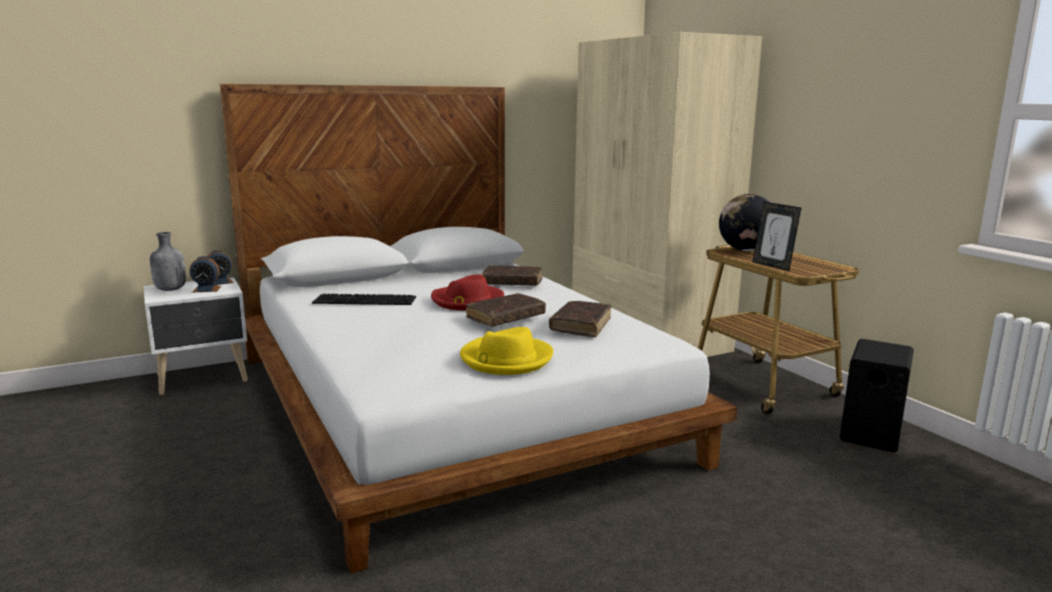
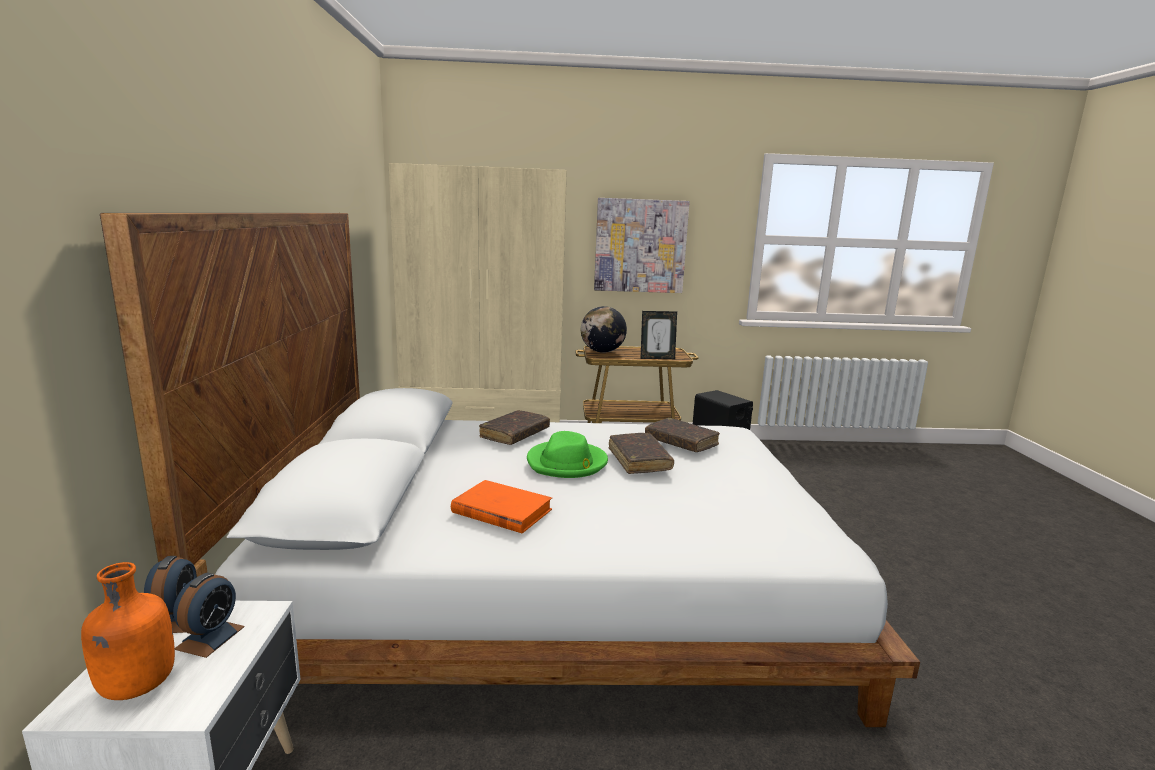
camera: 65 degrees left, 0 degrees up
(170, 289) = (136, 687): grey bottle -> orange bottle
(363, 300) = (501, 511): keyboard -> orange book
(467, 301) = (567, 463): red hat -> green hat
(505, 359) = (759, 485): yellow hat -> none
(839, 121) = (640, 246): none -> picture

